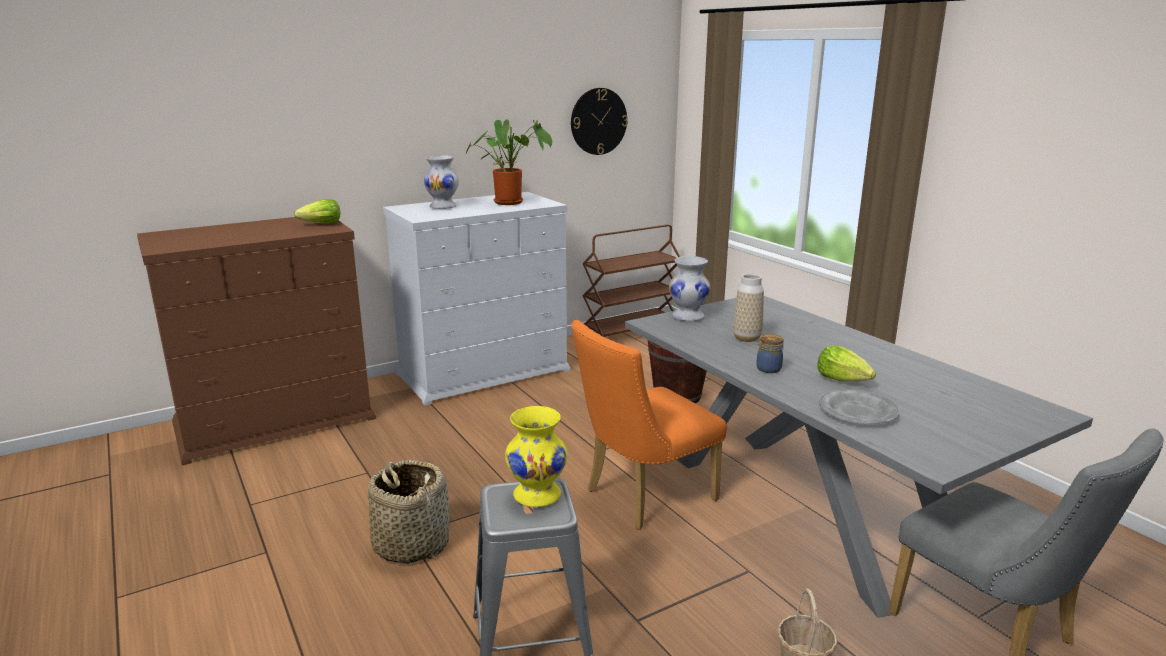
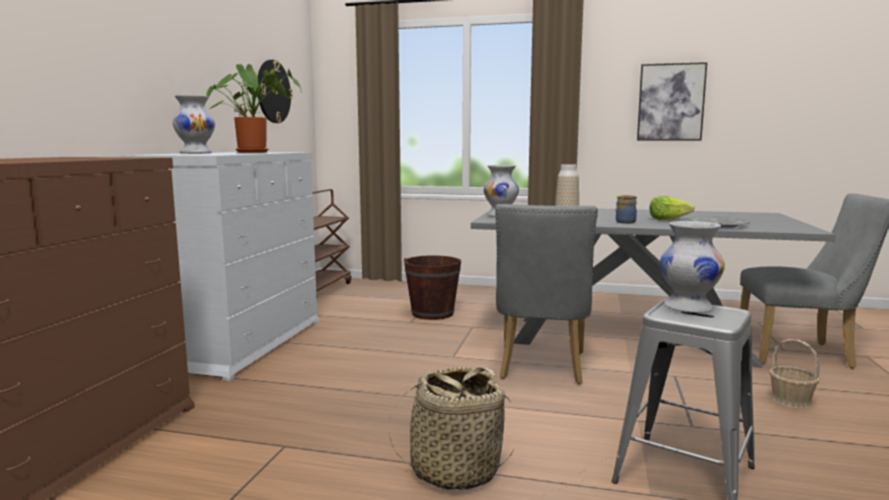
camera: 45 degrees left, 10 degrees down
(321, 224) = (103, 157): lettuce -> none
(536, 495) = (688, 308): yellow vase -> white vase
(642, 497) = (541, 368): orange chair -> grey chair
(1068, 183) = (671, 102): none -> picture

